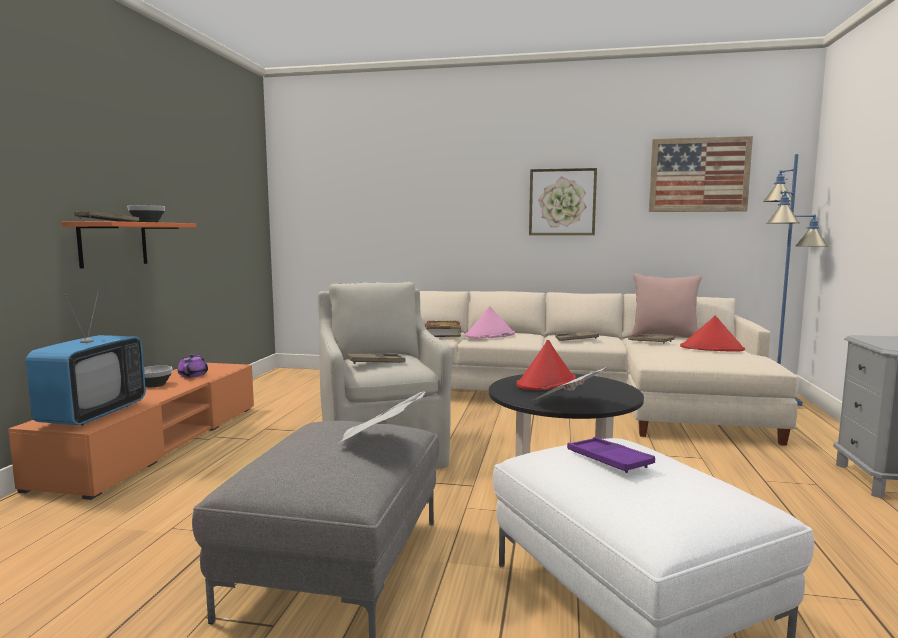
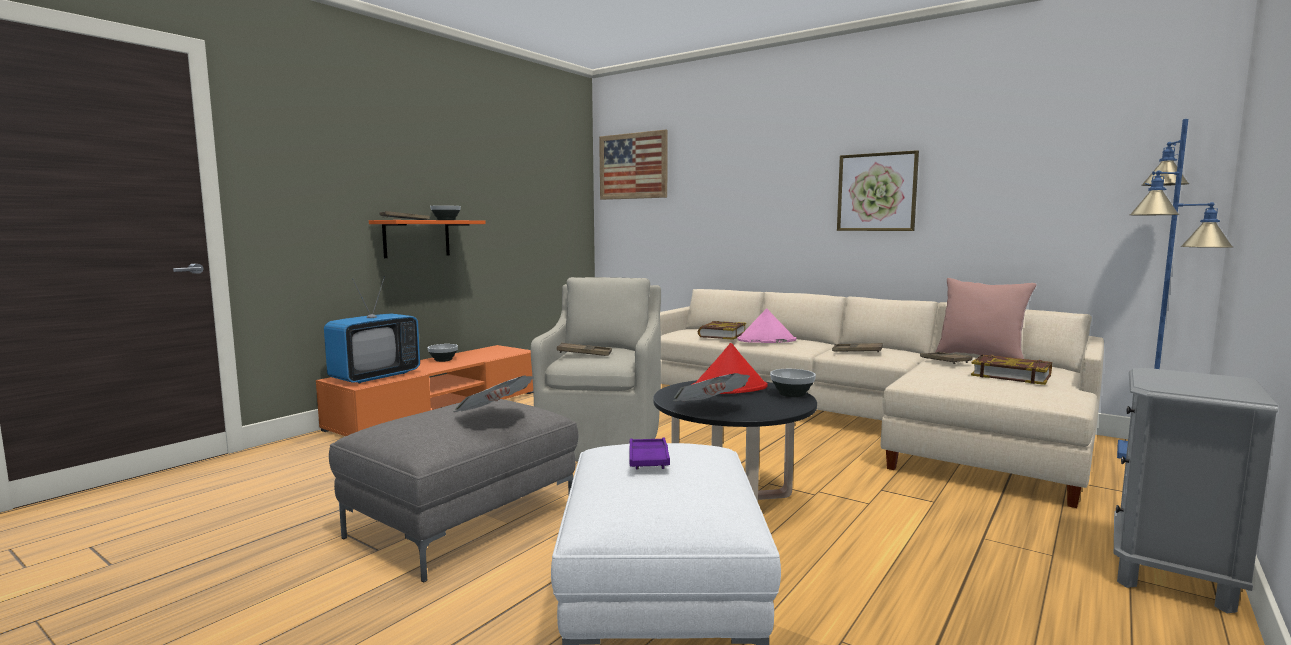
camera: 25 degrees right, 0 degrees up
(193, 375) = (480, 355): purple teapot -> none
(603, 381) = (792, 394): none -> bowl
(699, 175) = (1054, 153): picture -> picture (633, 166)
(712, 348) = (1011, 375): red hat -> book

